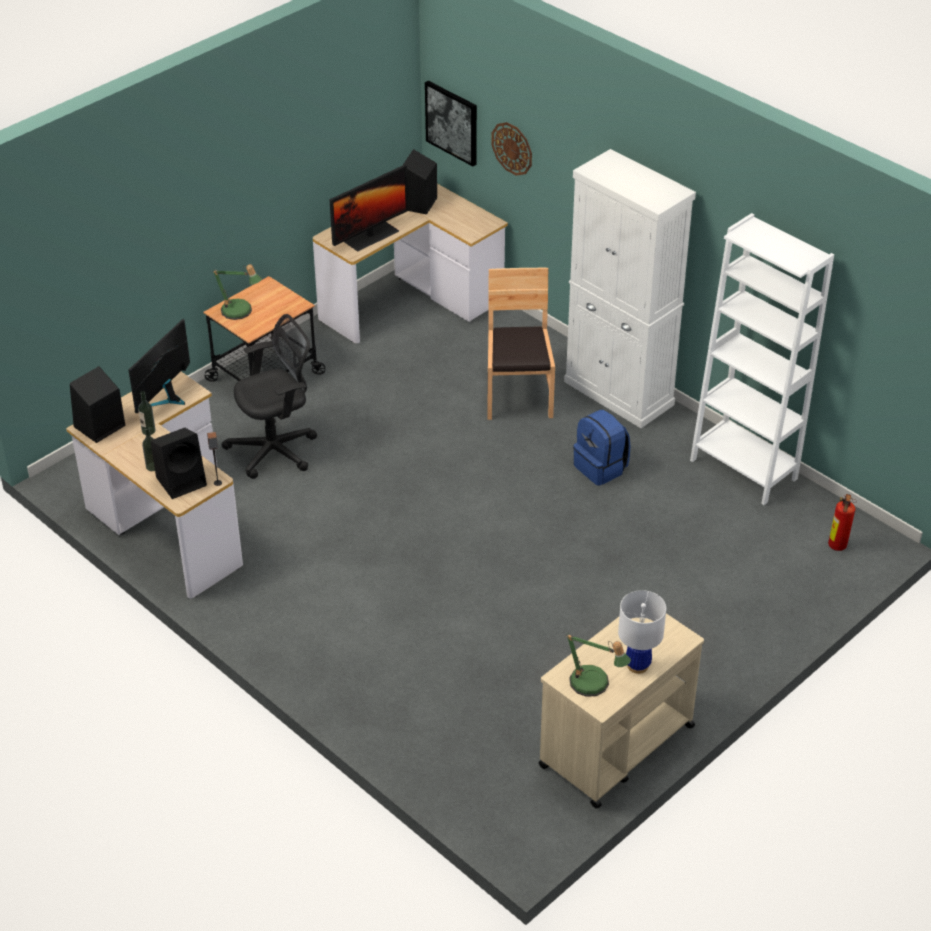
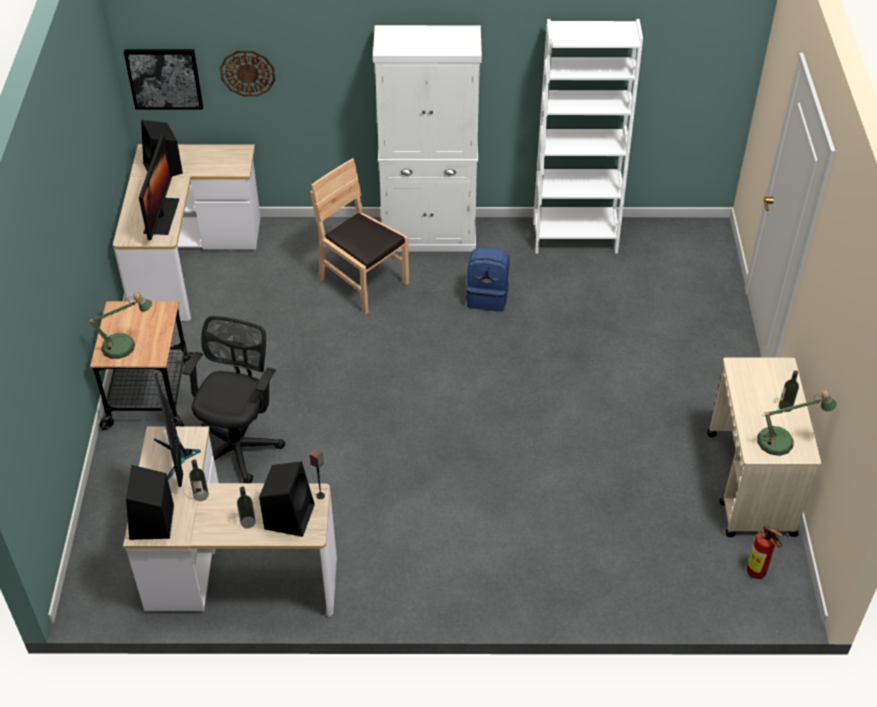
camera: 45 degrees left, 5 degrees up
(637, 665) = (785, 406): white table lamp -> bottle
(836, 547) = (693, 252): fire extinguisher -> fire extinguisher (758, 574)

